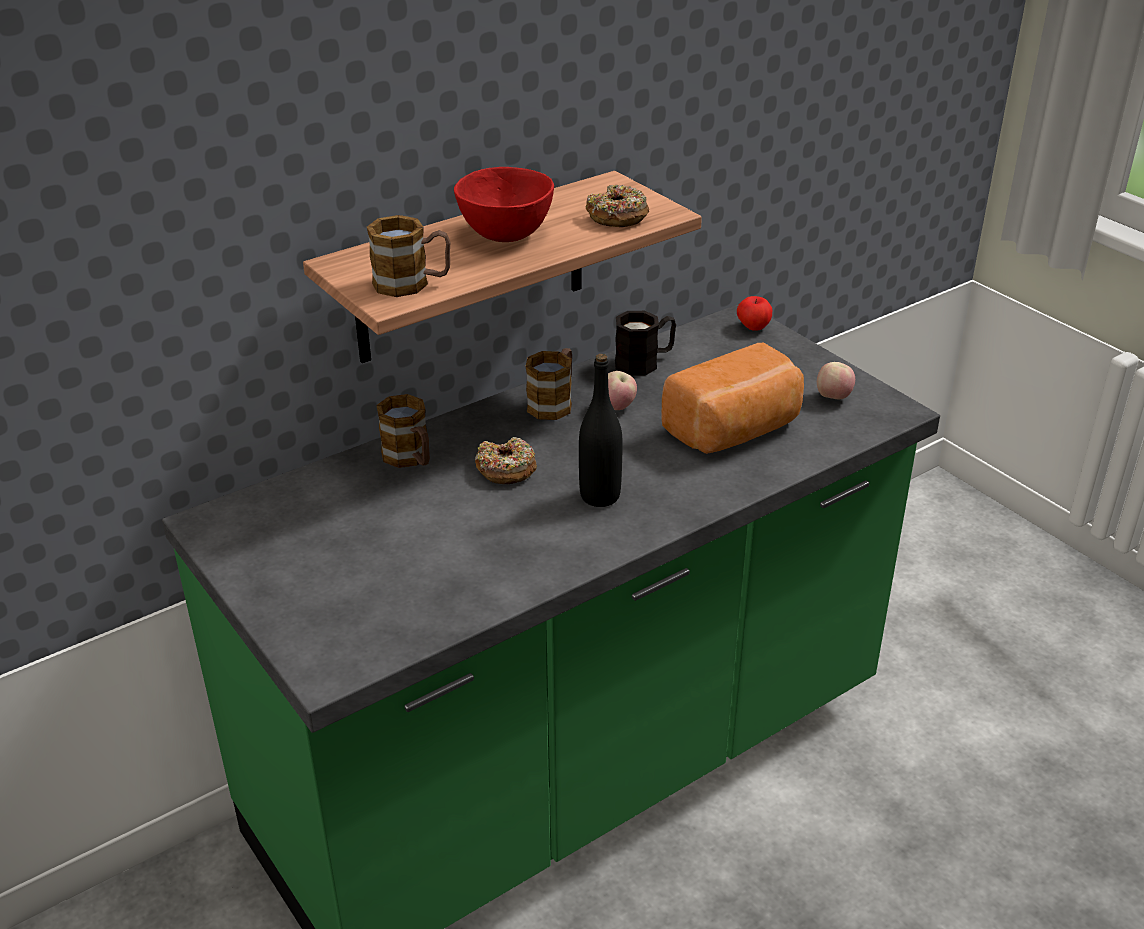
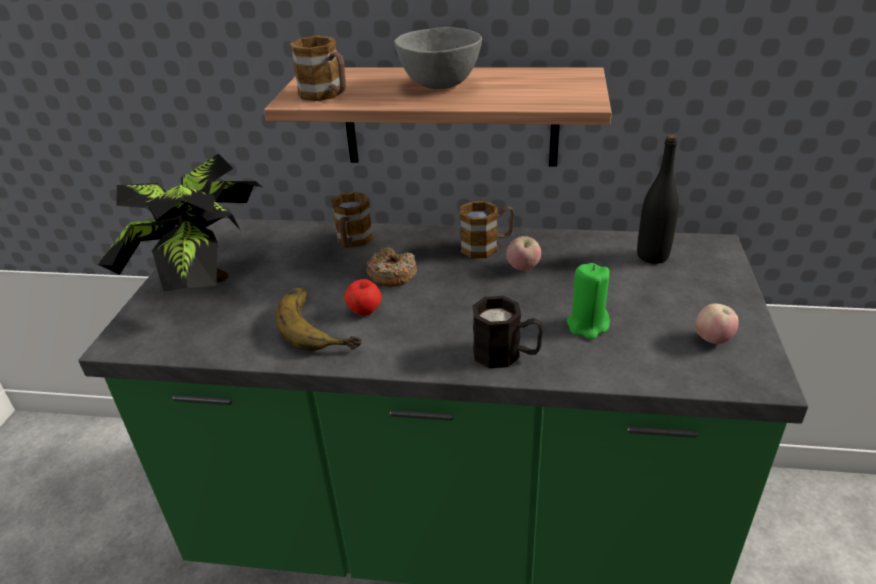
camera: 45 degrees right, 0 degrees up
(325, 578) = (205, 288): none -> potted plant
(505, 236) = (438, 85): red bowl -> grey bowl
(512, 544) = (322, 323): none -> banana
(600, 496) = (420, 322): black bottle -> black bottle (652, 256)
(617, 216) = (541, 95): donut -> none
(645, 362) = (590, 246): black mug -> black mug (506, 355)
(735, 430) = (587, 325): bread -> green candle
(753, 327) = (717, 256): apple -> apple (364, 310)

